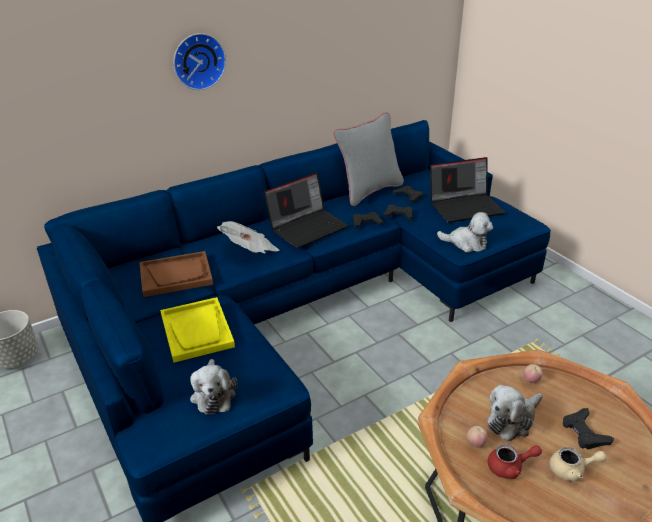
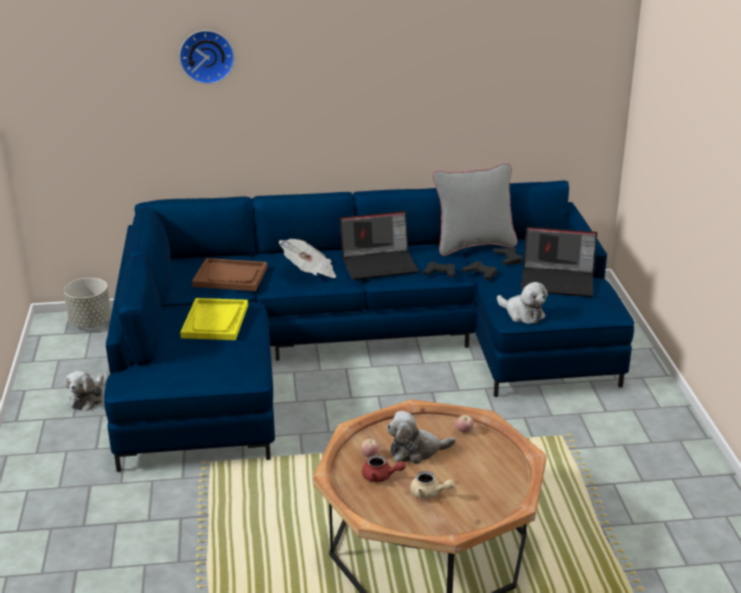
camera: 25 degrees right, 5 degrees down
(198, 61) = (303, 82): wall clock -> wall clock (207, 56)
(213, 394) = (194, 366): plush toy -> plush toy (88, 398)
(584, 432) = (468, 476): black game controller -> none

